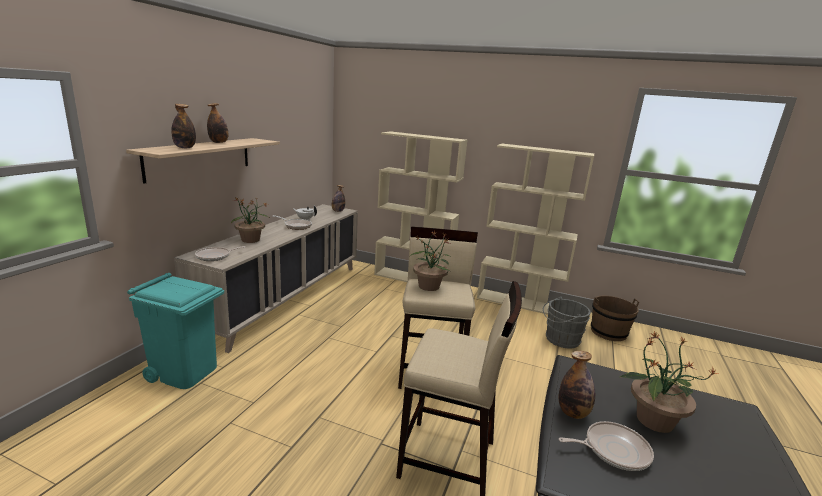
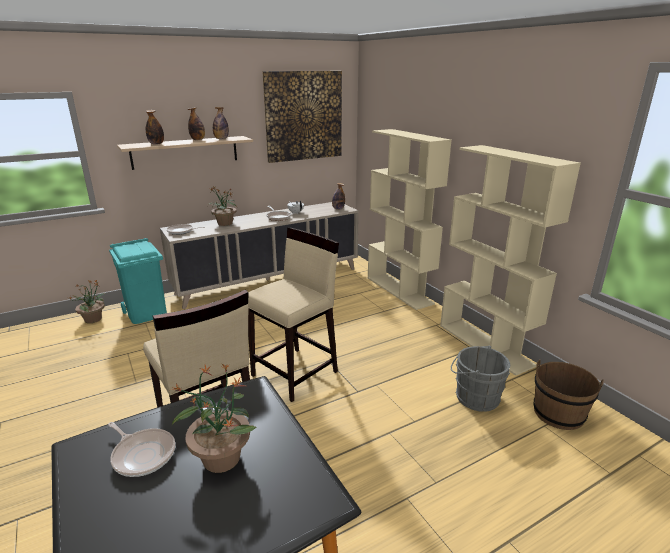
camera: 40 degrees right, 5 degrees up
(299, 118) = (304, 116): none -> picture
(429, 286) = (280, 287): potted plant -> potted plant (93, 319)
(573, 413) = (174, 418): bottle -> bottle (221, 139)

